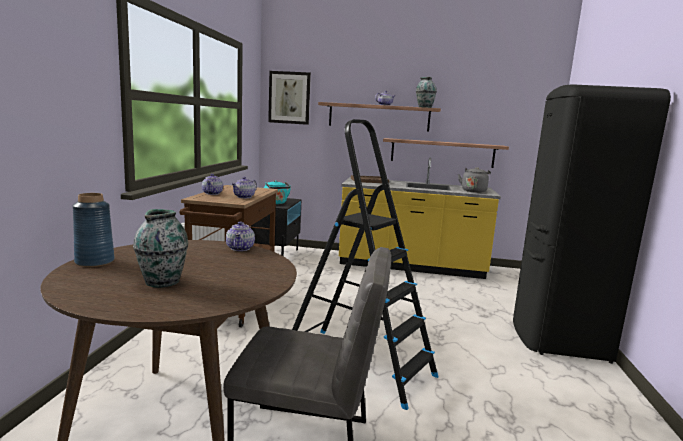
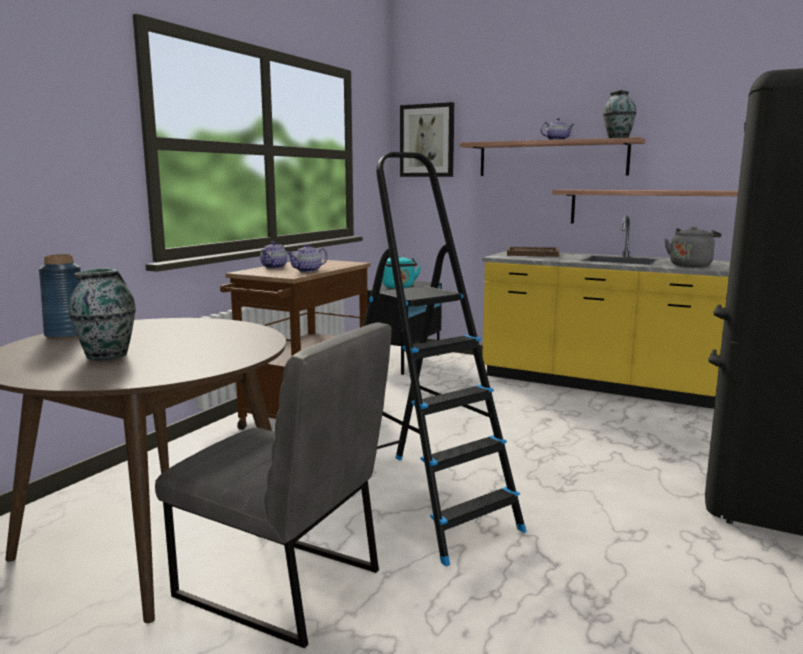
camera: 20 degrees right, 0 degrees up
(240, 248) = (244, 328): teapot -> none

